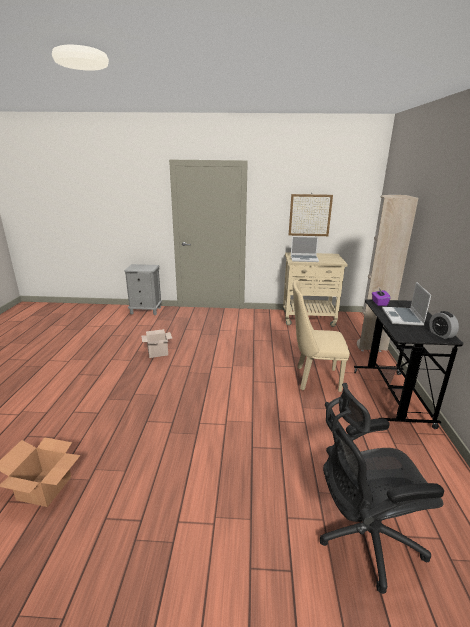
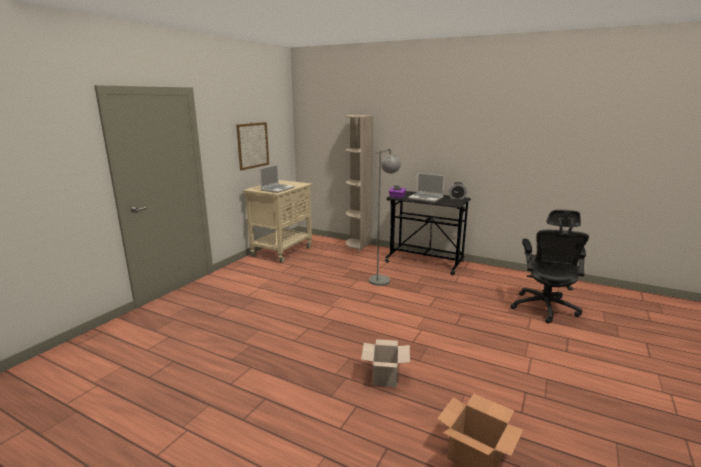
camera: 65 degrees left, 5 degrees down
(146, 310) = (107, 335): grey nightstand -> none
(158, 352) = (254, 343): cardboard box -> cardboard box (384, 376)
(313, 378) = (382, 278): beige chair -> grey floor lamp

